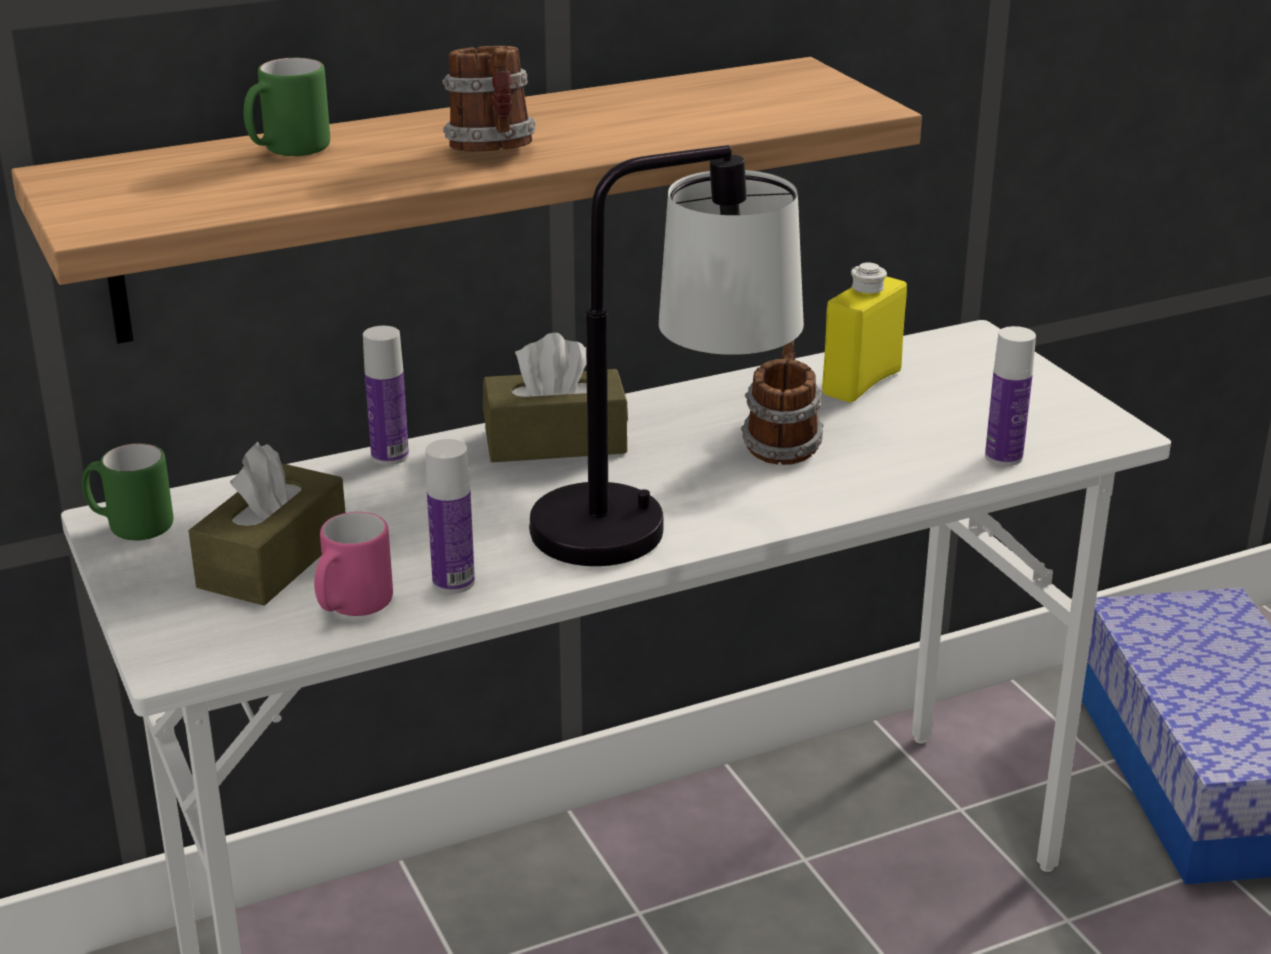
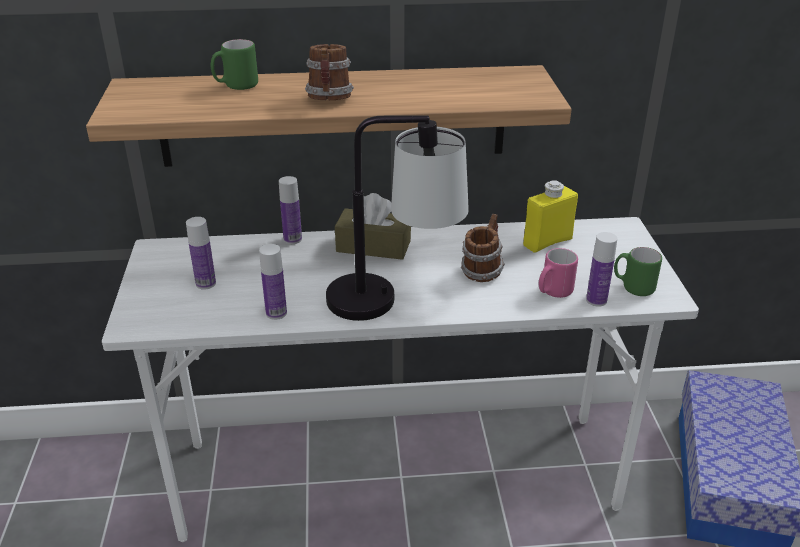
camera: 20 degrees right, 5 degrees up
(130, 527) = (158, 253): green mug -> green mug (633, 287)
(273, 560) = (206, 283): brown tissue box -> bottle
(351, 607) = (222, 316): pink mug -> pink mug (553, 292)

